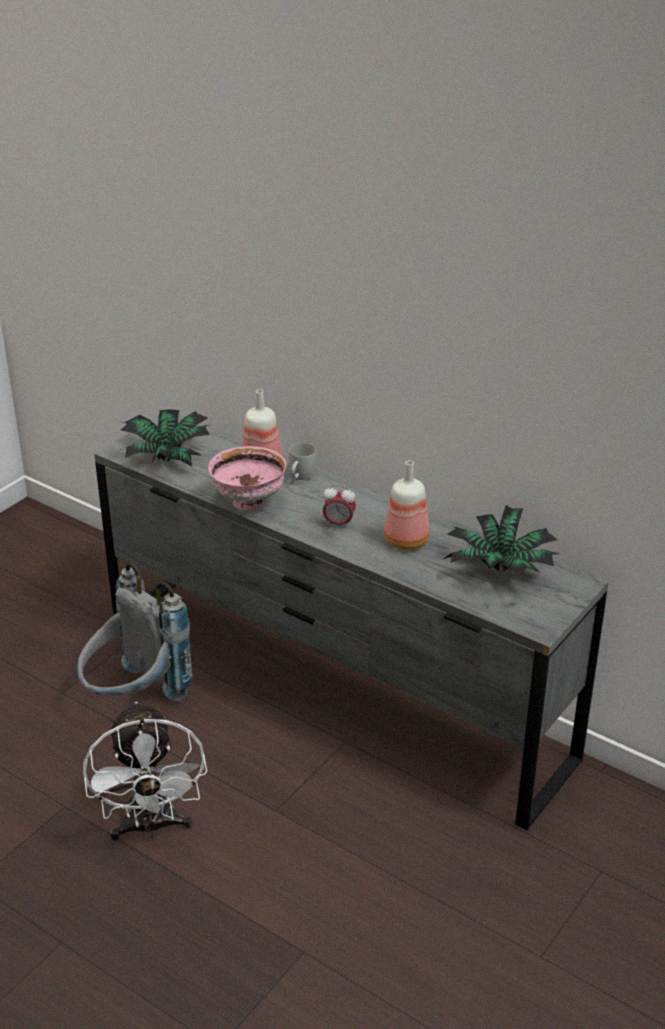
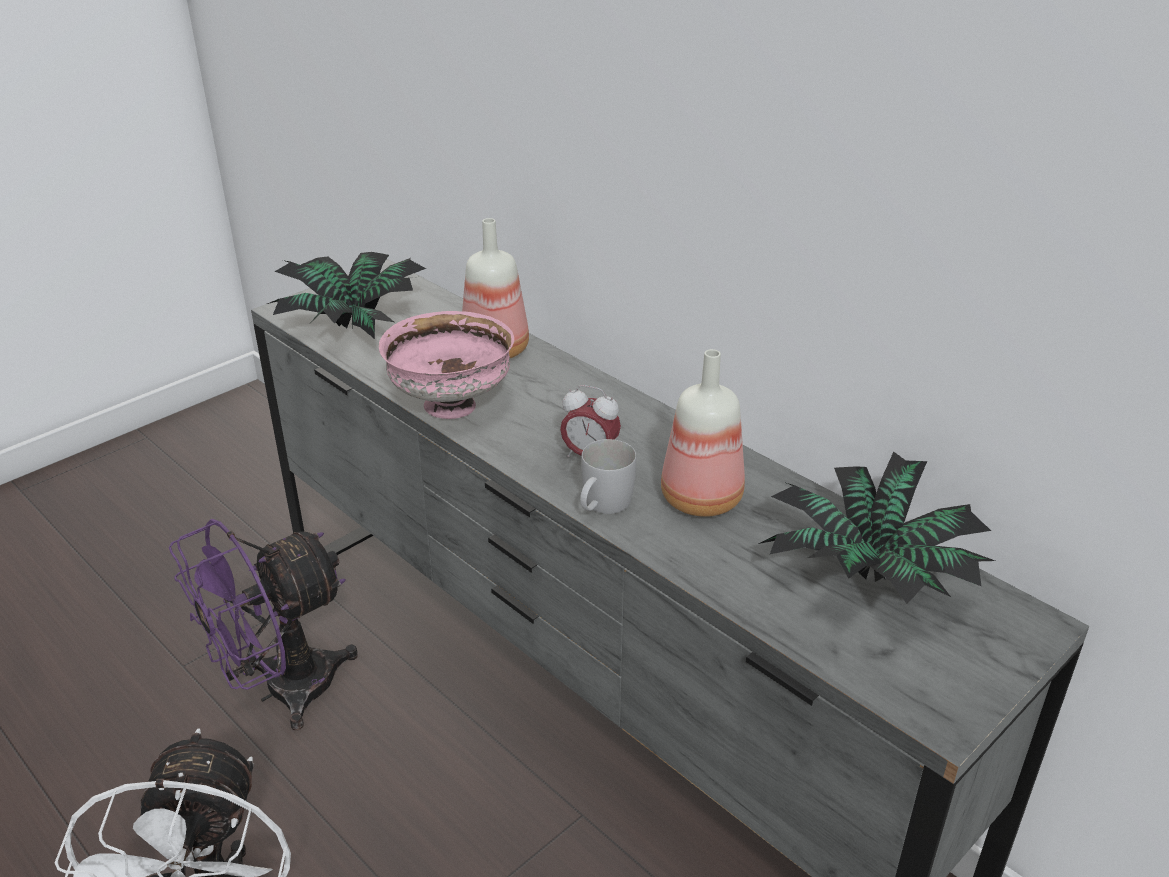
camera: 10 degrees right, 0 degrees up
(135, 699) = (282, 691): grey backpack -> purple fan
(300, 477) = (551, 372): white mug -> white mug (602, 506)

